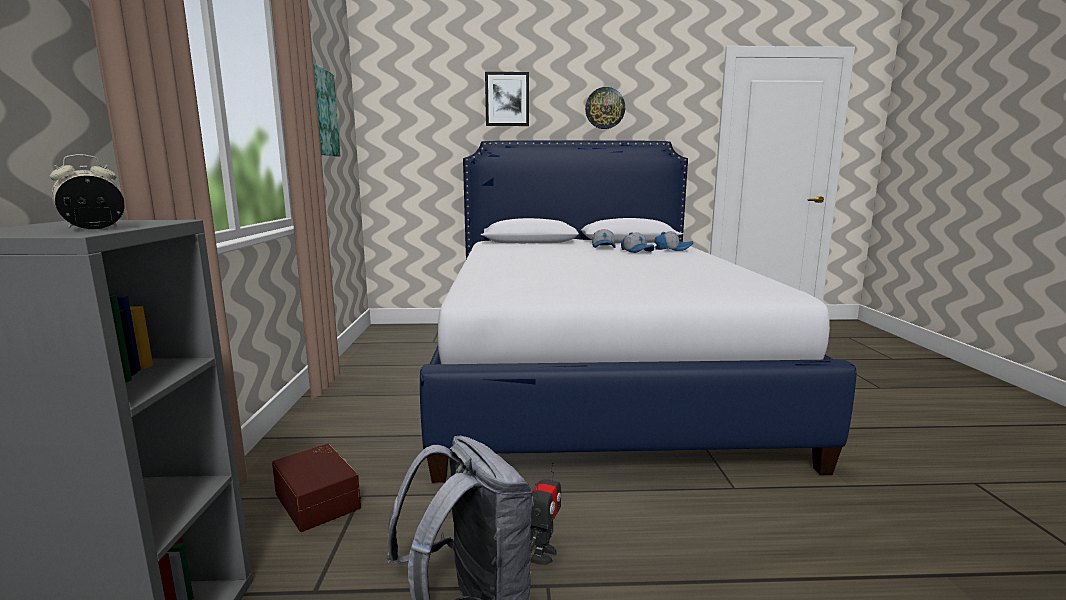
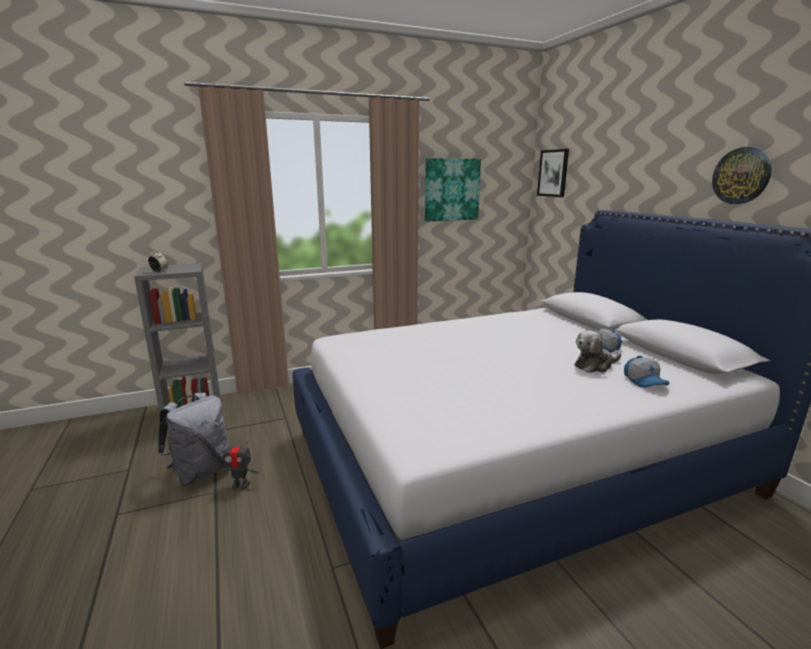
camera: 70 degrees right, 5 degrees up
(319, 500) = (279, 409): brown storage box -> none
(507, 99) = (634, 166): picture -> picture (553, 173)
(637, 251) = (595, 365): cap -> plush toy

